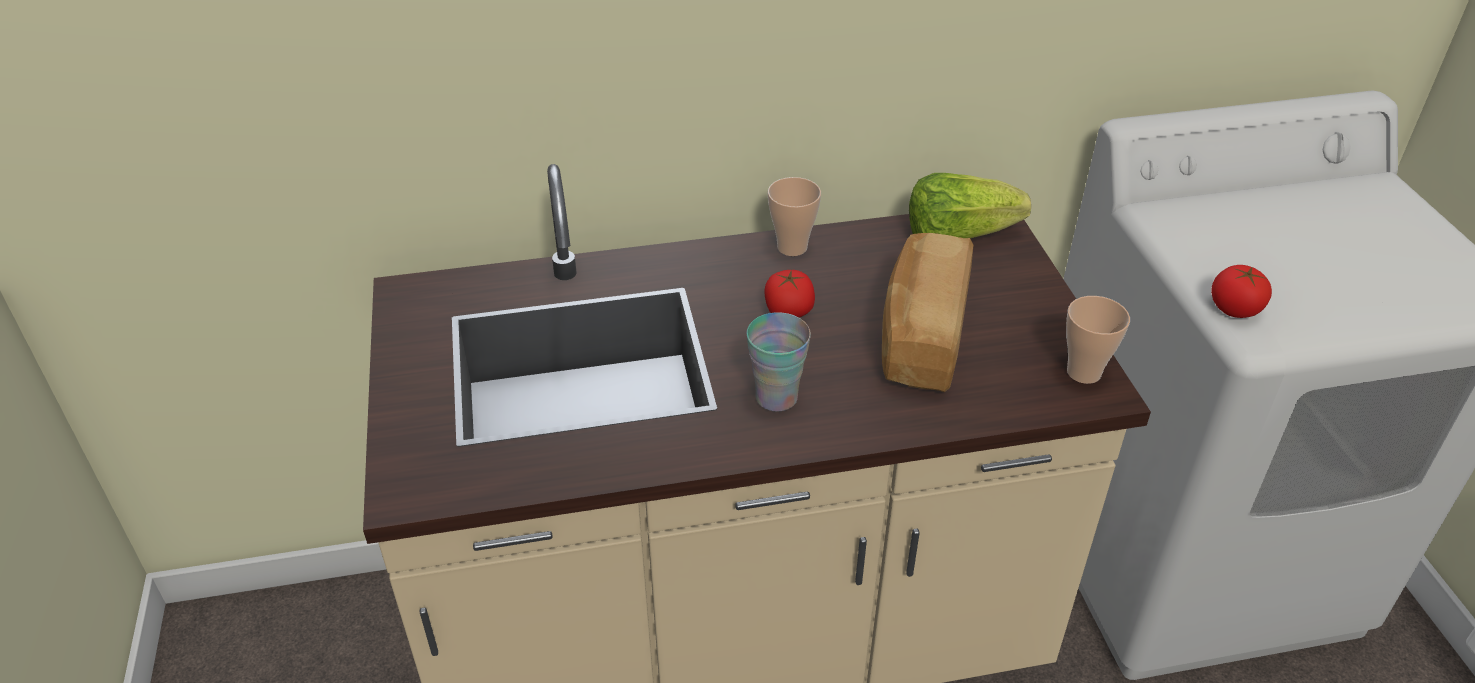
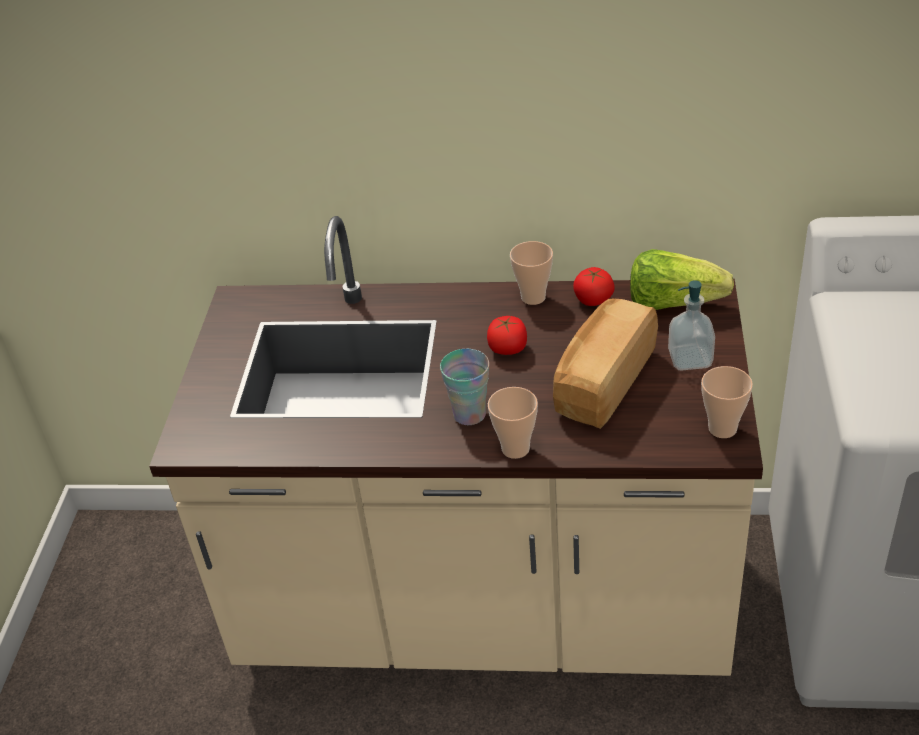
camera: 20 degrees right, 0 degrees up
(853, 432) = (515, 449): none -> cup
(1008, 297) = (690, 359): none -> soap dispenser
(1234, 309) = (866, 393): tomato -> tomato (593, 300)

